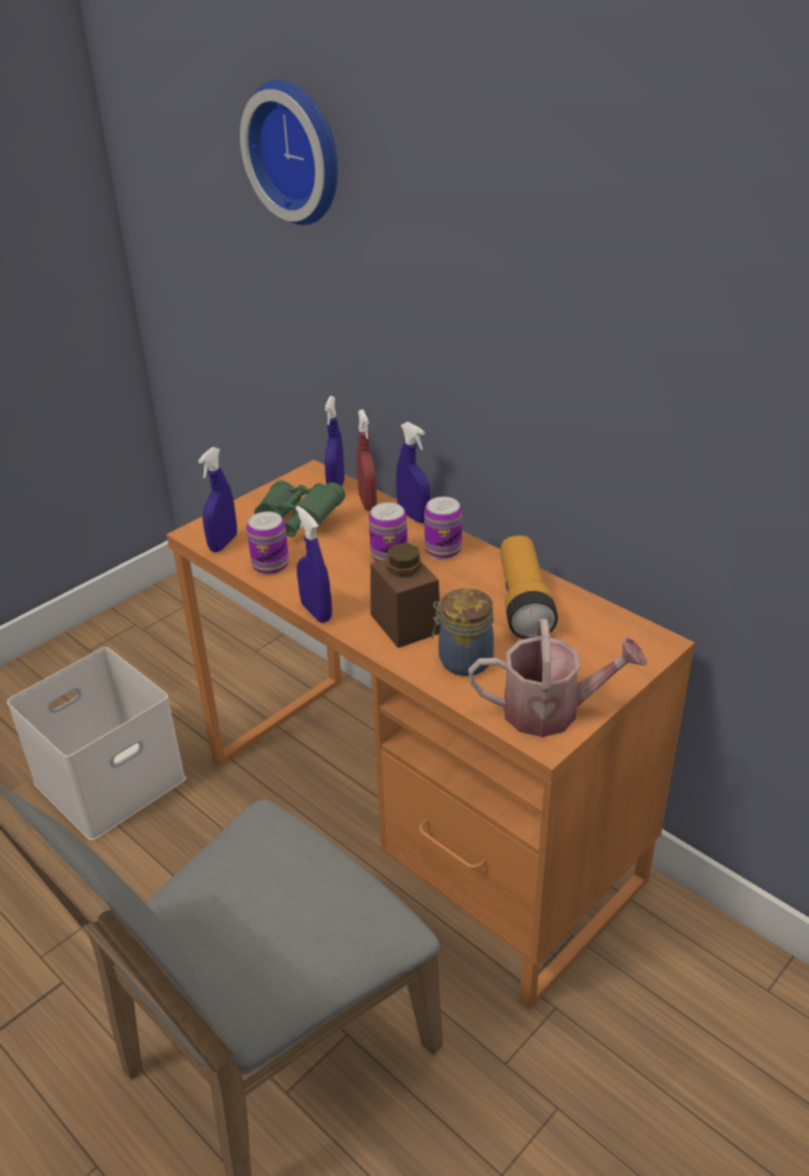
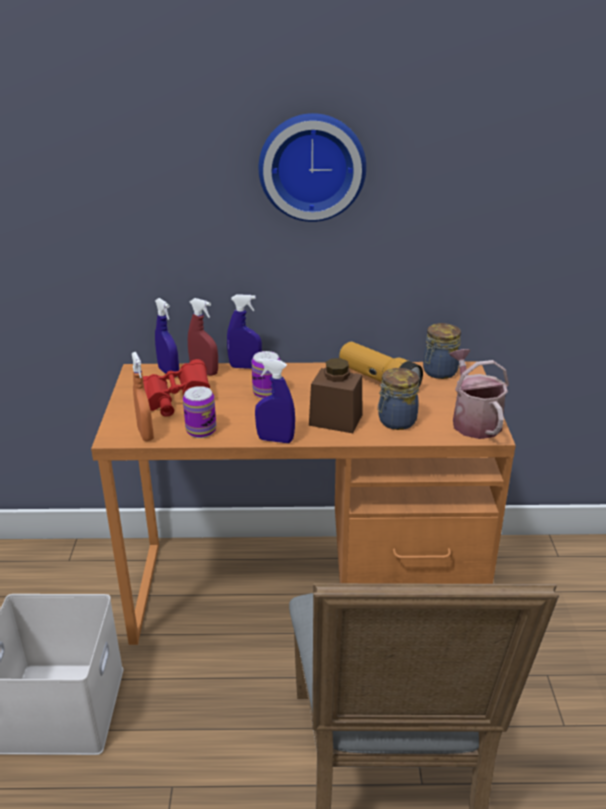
camera: 45 degrees left, 5 degrees down
(223, 543) = (145, 434): blue spray bottle -> orange spray bottle
(295, 523) = (175, 402): green binoculars -> red binoculars
(299, 152) = (92, 110): wall clock -> wall clock (312, 166)
(443, 550) = (292, 376): can -> none
(552, 710) = (473, 420): watering can -> watering can turned 60 degrees counterclockwise
(613, 628) = (438, 372): none -> jar

